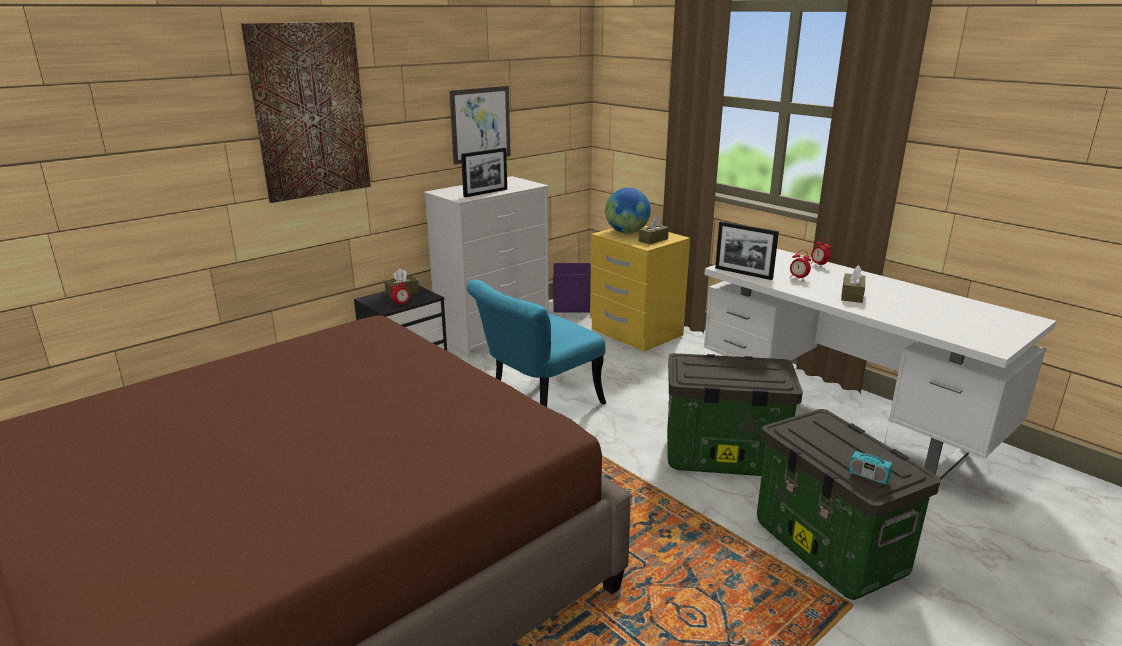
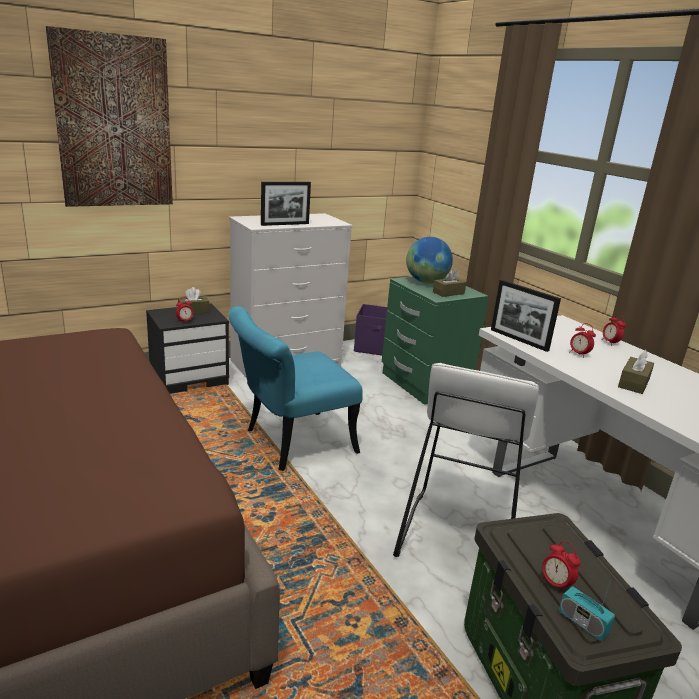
camera: 10 degrees right, 0 degrees up
(480, 124) = (296, 158): picture -> none
(635, 332) = (424, 384): yellow nightstand -> green nightstand
(722, 457) = (456, 538): storage box -> white stool
(839, 455) = (555, 584): none -> alarm clock

